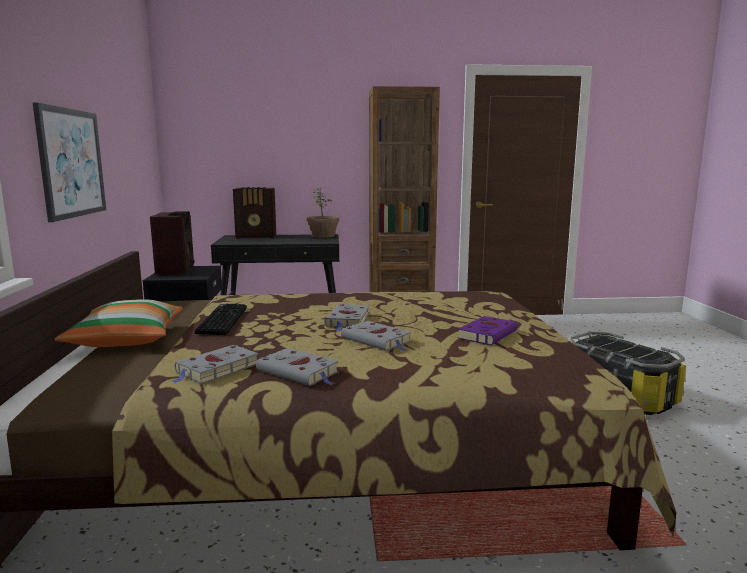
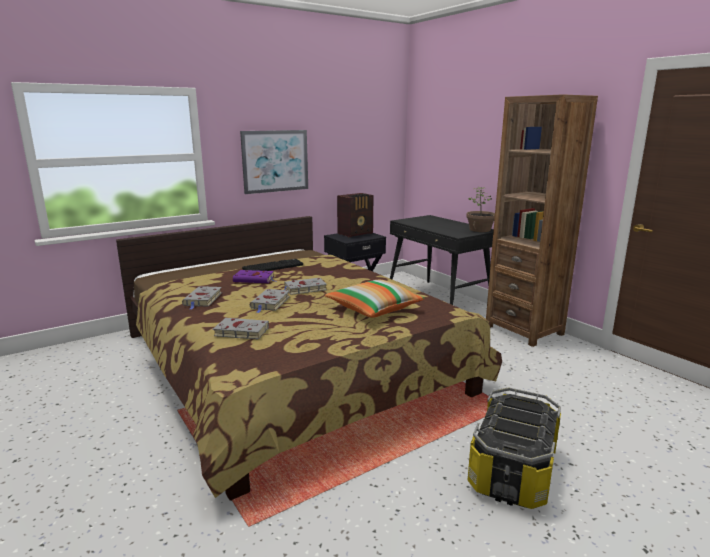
camera: 60 degrees right, 5 degrees up
(126, 339) = (235, 263): pillow -> pillow (374, 309)
(216, 369) = (196, 285): grey book -> grey book (240, 332)
(257, 236) = (439, 220): radio -> none
(488, 334) = (317, 327): purple book -> purple book (255, 279)

